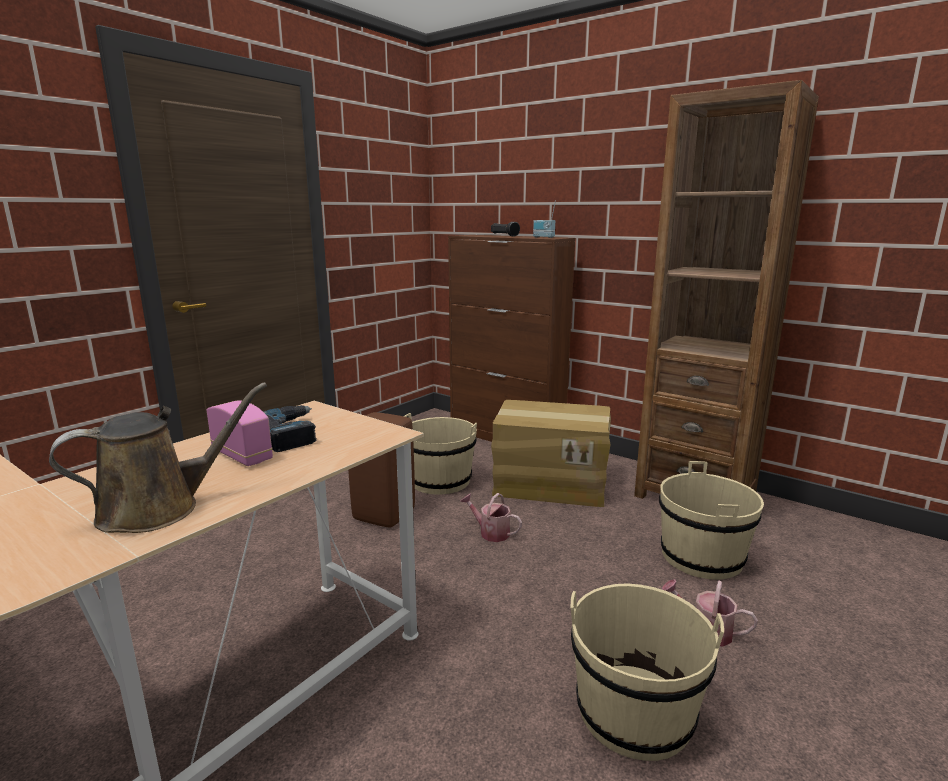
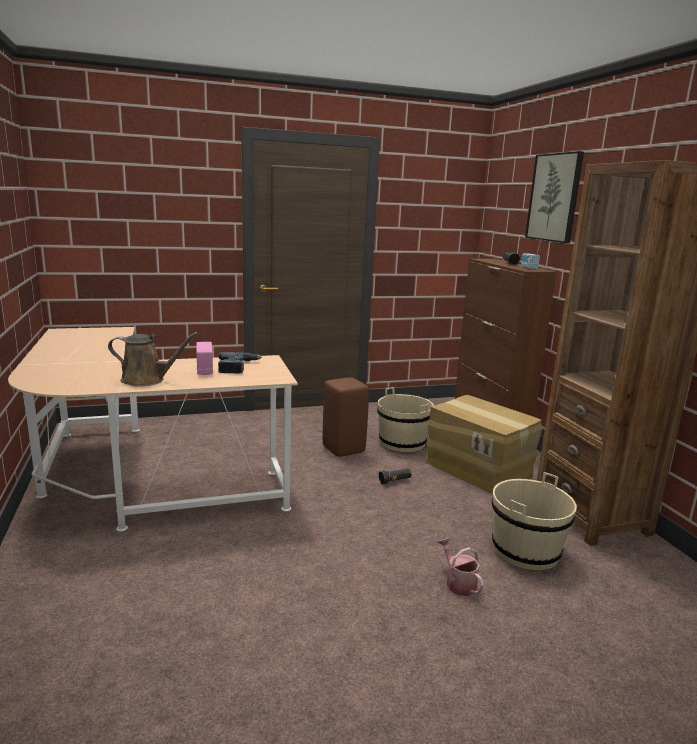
camera: 35 degrees right, 0 degrees up
(490, 532) = (395, 481): watering can -> black flashlight
(552, 153) = (554, 197): none -> picture
(634, 712) = (354, 591): beige bucket -> none

